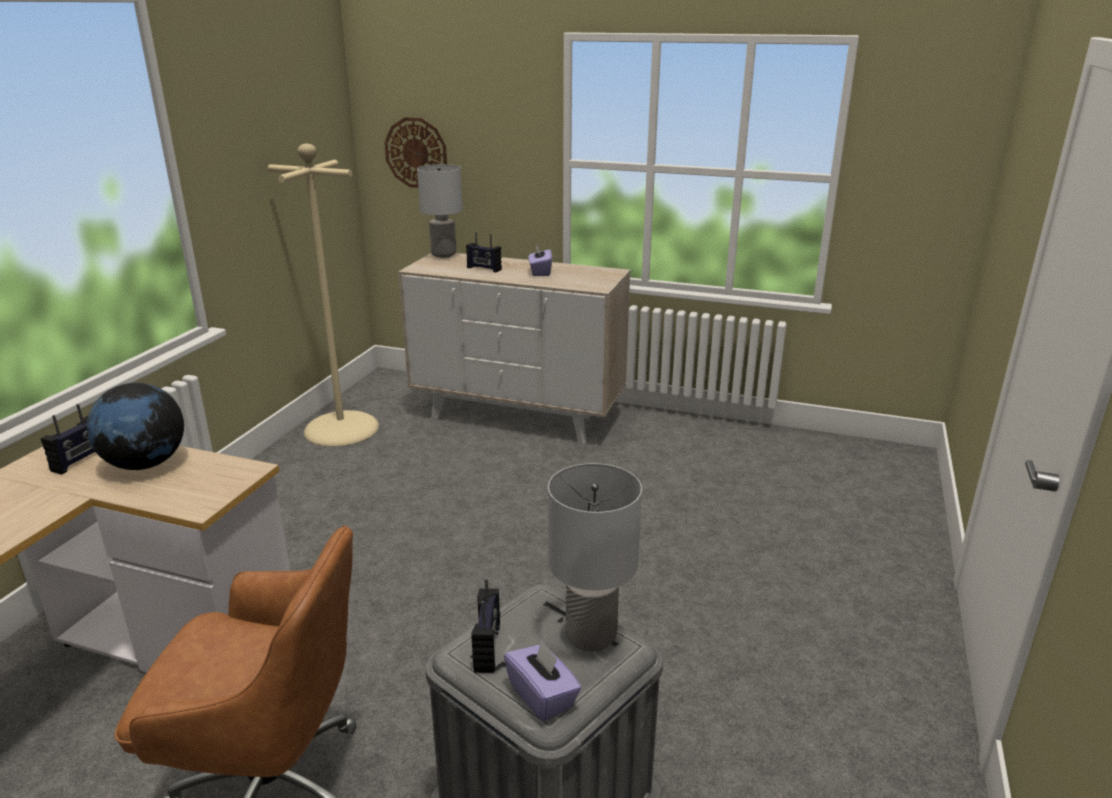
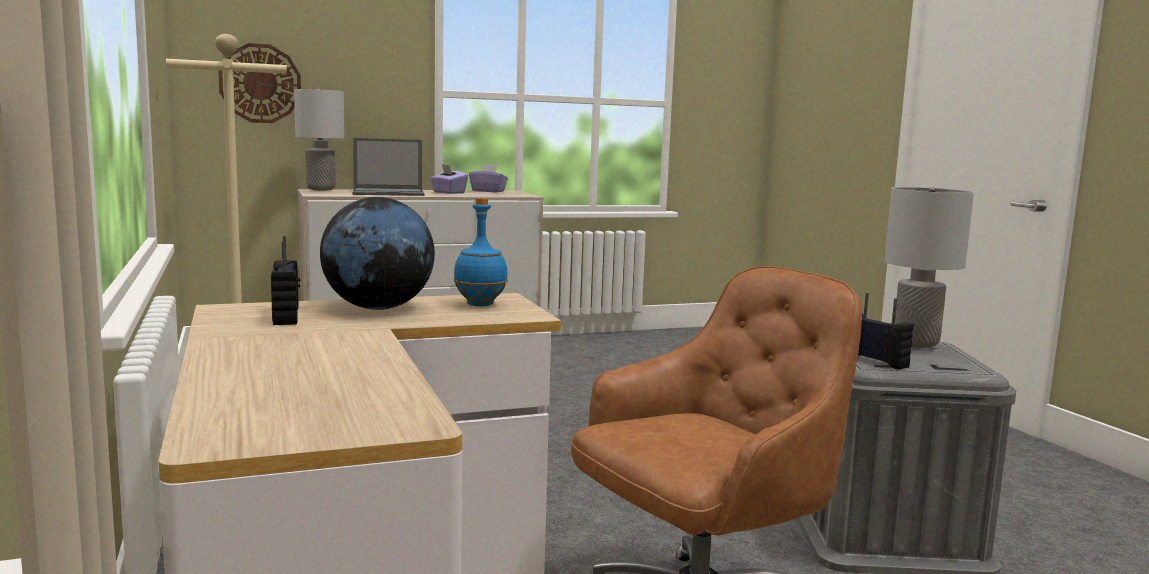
camera: 40 degrees left, 15 degrees down
(210, 478) = (481, 304): none -> blue bottle
(484, 269) = (389, 193): radio -> laptop
(542, 696) = (959, 366): purple tissue box -> purple tissue box (488, 191)

